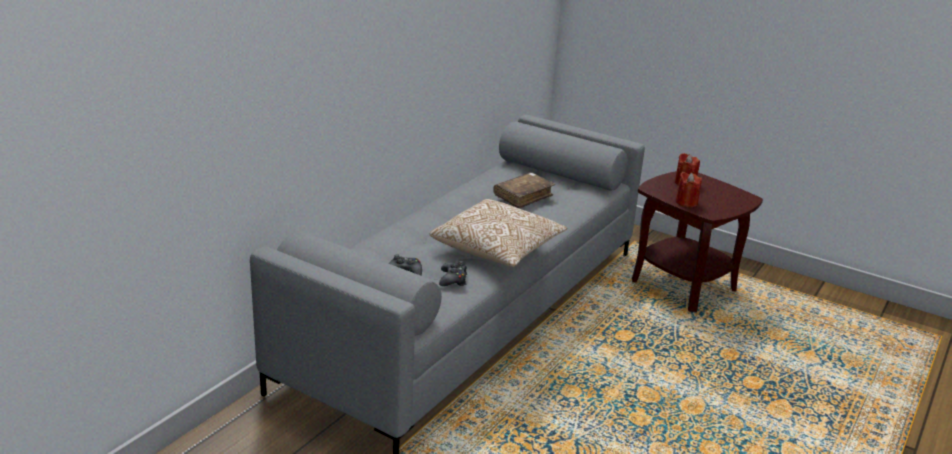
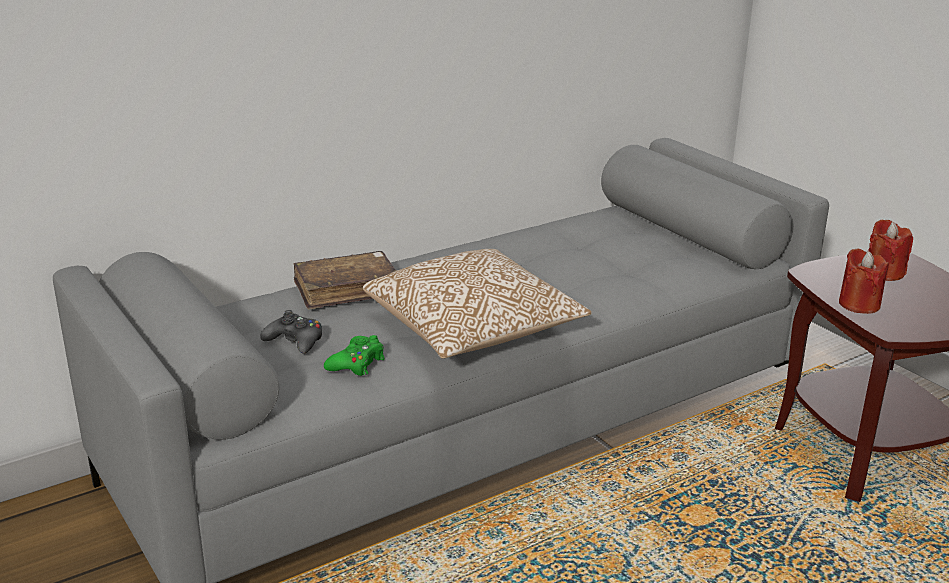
camera: 25 degrees right, 0 degrees up
(453, 279) = (357, 363): black game controller -> green game controller
(523, 196) = (589, 258): brown book -> brown book (346, 290)

